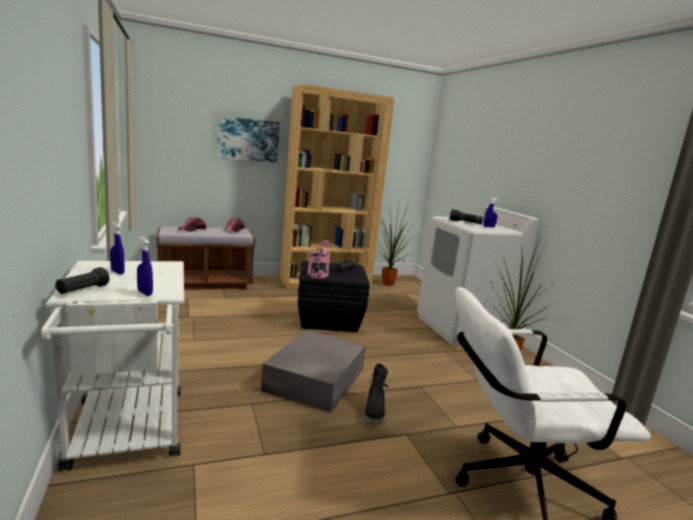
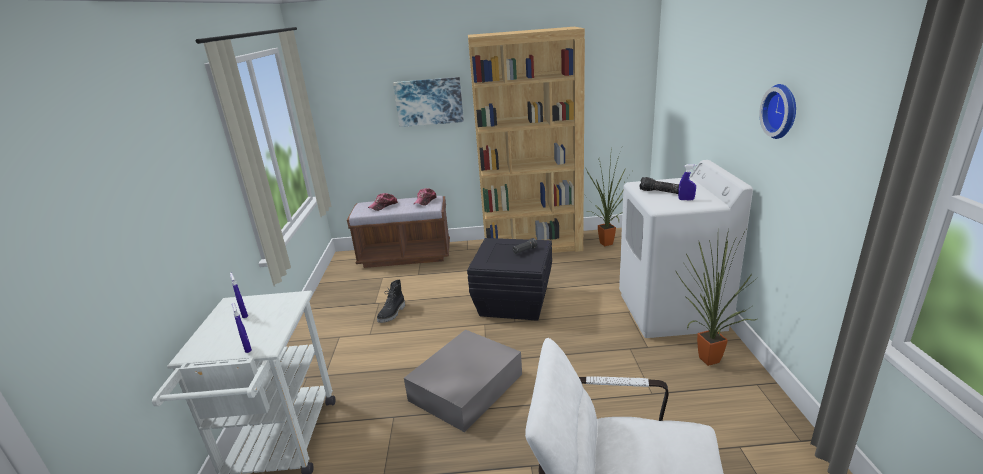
camera: 20 degrees right, 10 degrees up
(82, 290) = (202, 345): black flashlight -> none
(318, 273) = (491, 259): pink watering can -> none
(375, 411) = (510, 433): black boot -> black boot (392, 314)
(567, 158) = (782, 111): none -> wall clock

